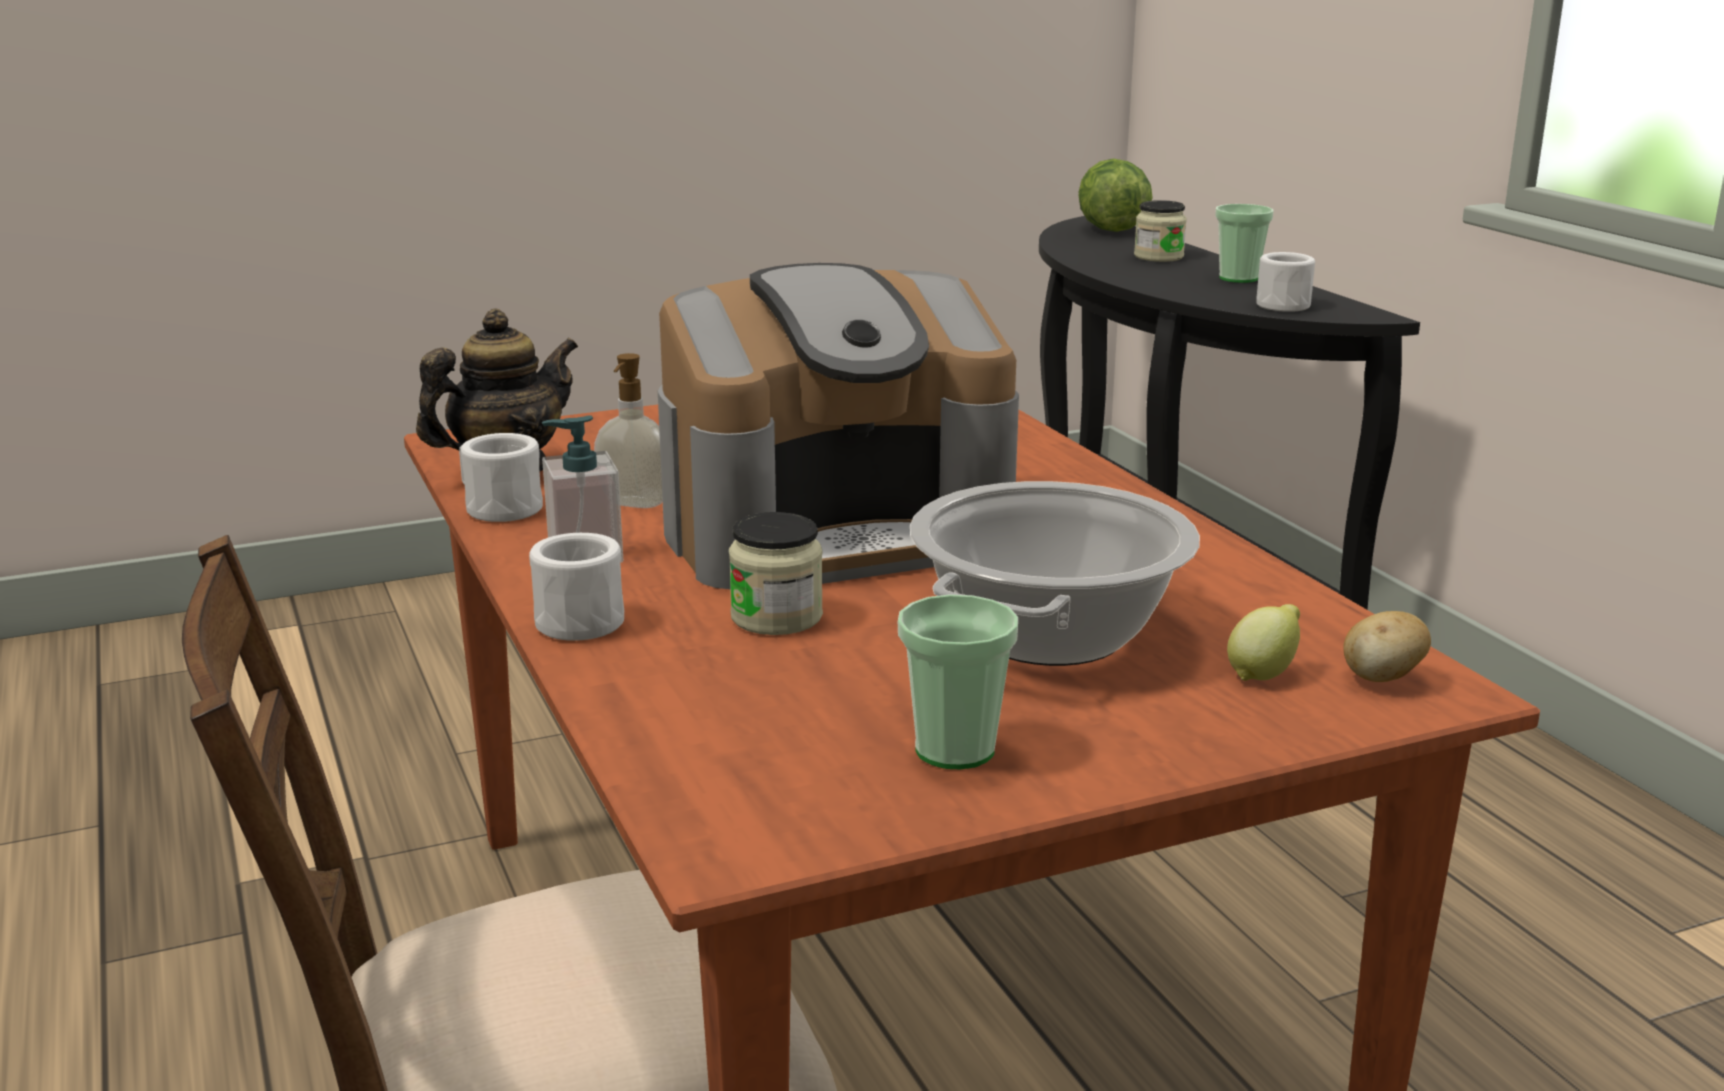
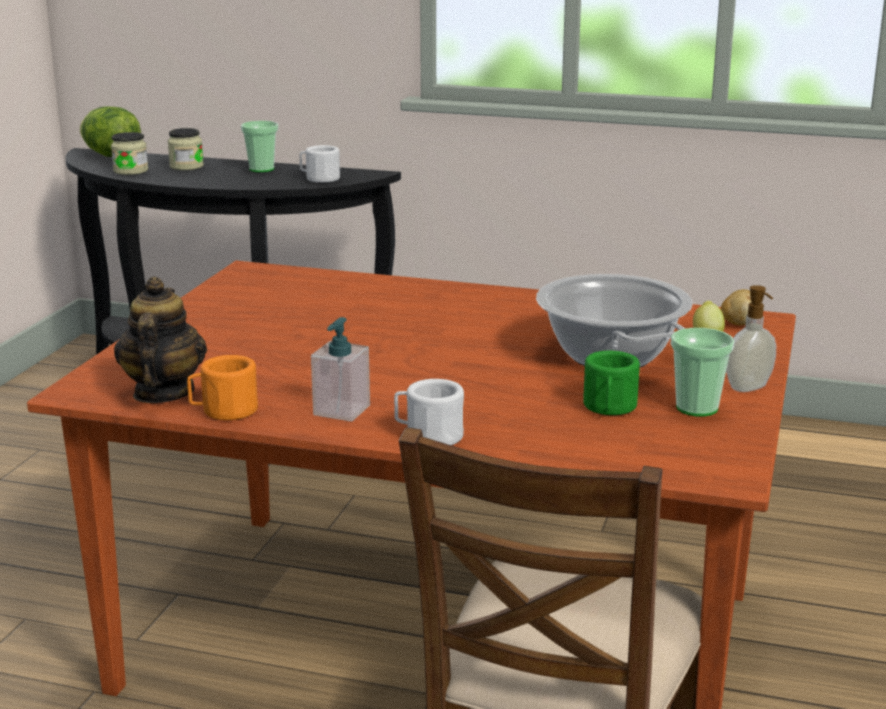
camera: 50 degrees left, 0 degrees up
(498, 508) = (224, 411): white mug -> orange mug
(634, 504) = (289, 380): soap dispenser -> soap dispenser (749, 388)
(776, 617) = (503, 395): jar -> jar (131, 171)
(835, 530) = (417, 352): coffee machine -> none
(847, 691) = (609, 408): none -> green mug

